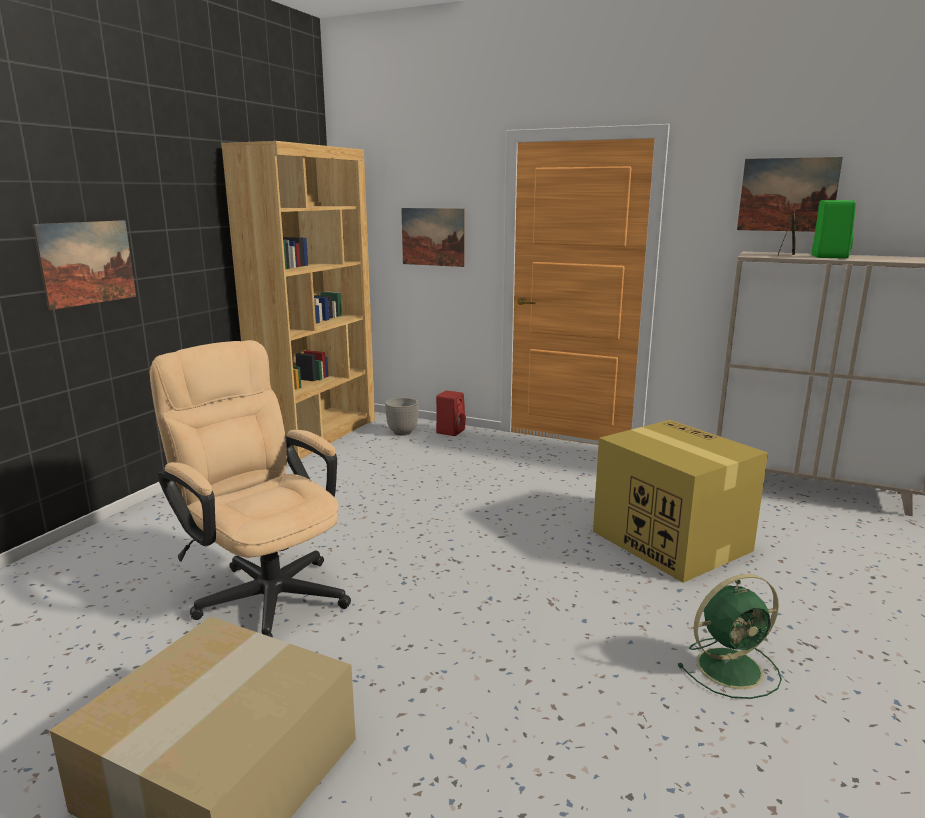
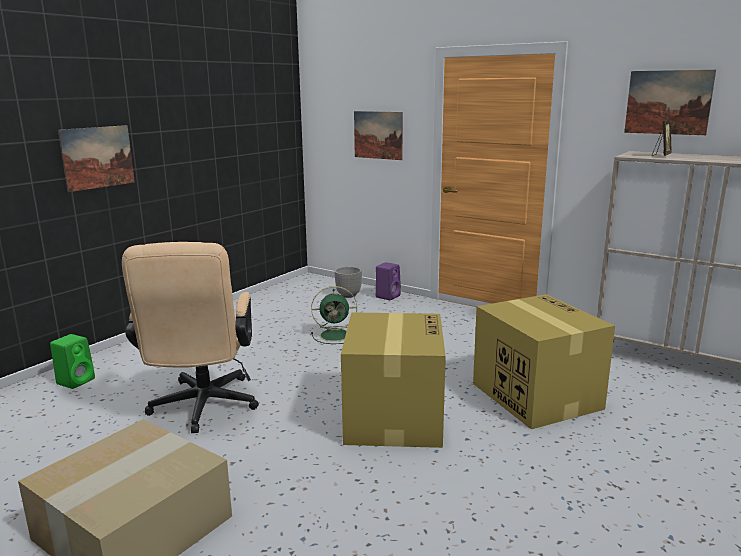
camera: 10 degrees right, 0 degrees up
(265, 591) = (202, 409): beige office chair -> beige office chair turned 150 degrees counterclockwise
(317, 434) = (281, 293): brown bookcase -> none
(450, 431) = (388, 296): red speaker -> purple speaker
(515, 580) = (393, 416): none -> cardboard box
(732, 667) = (541, 497): green fan -> green fan (336, 335)
(828, 256) = (697, 157): green speaker -> green speaker (76, 381)

